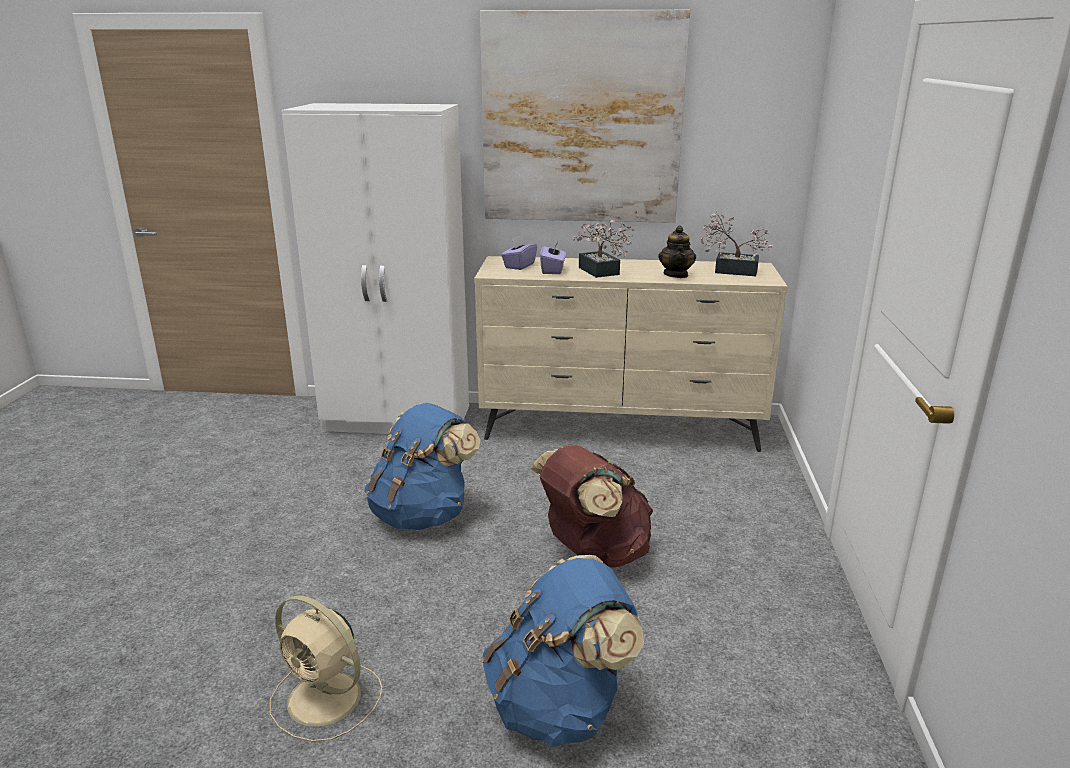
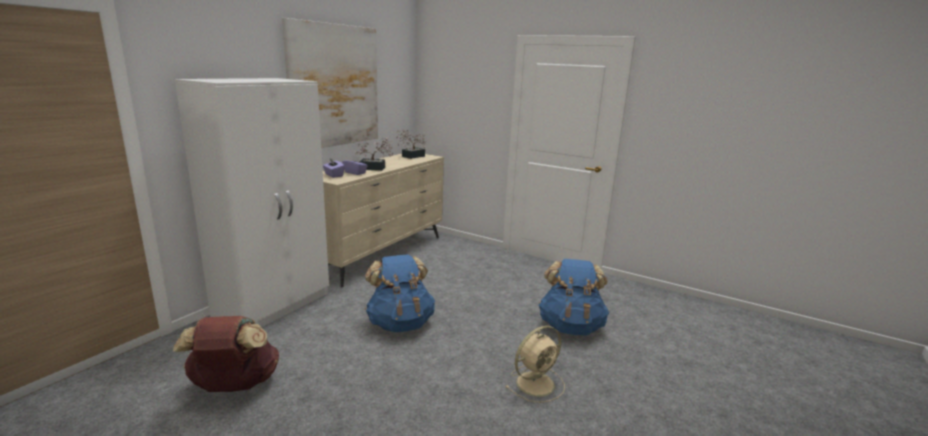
camera: 65 degrees left, 5 degrees down
(593, 553) = (478, 291): brown backpack -> brown backpack (234, 386)
(676, 275) = (402, 162): teapot -> none

